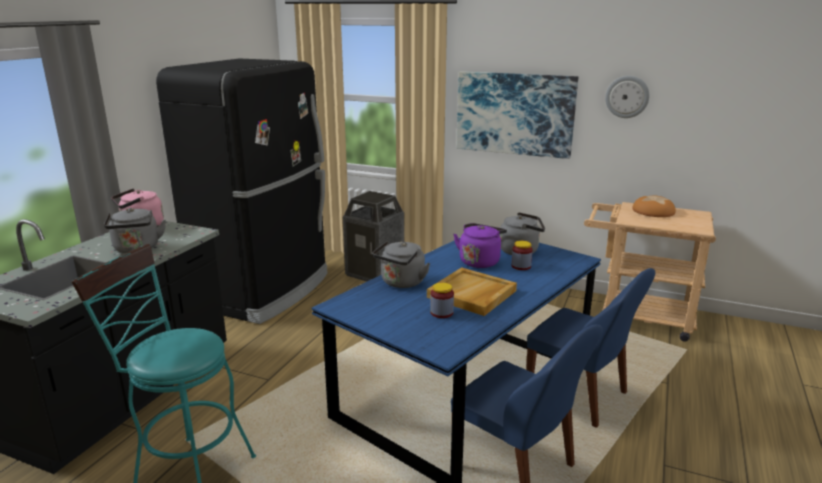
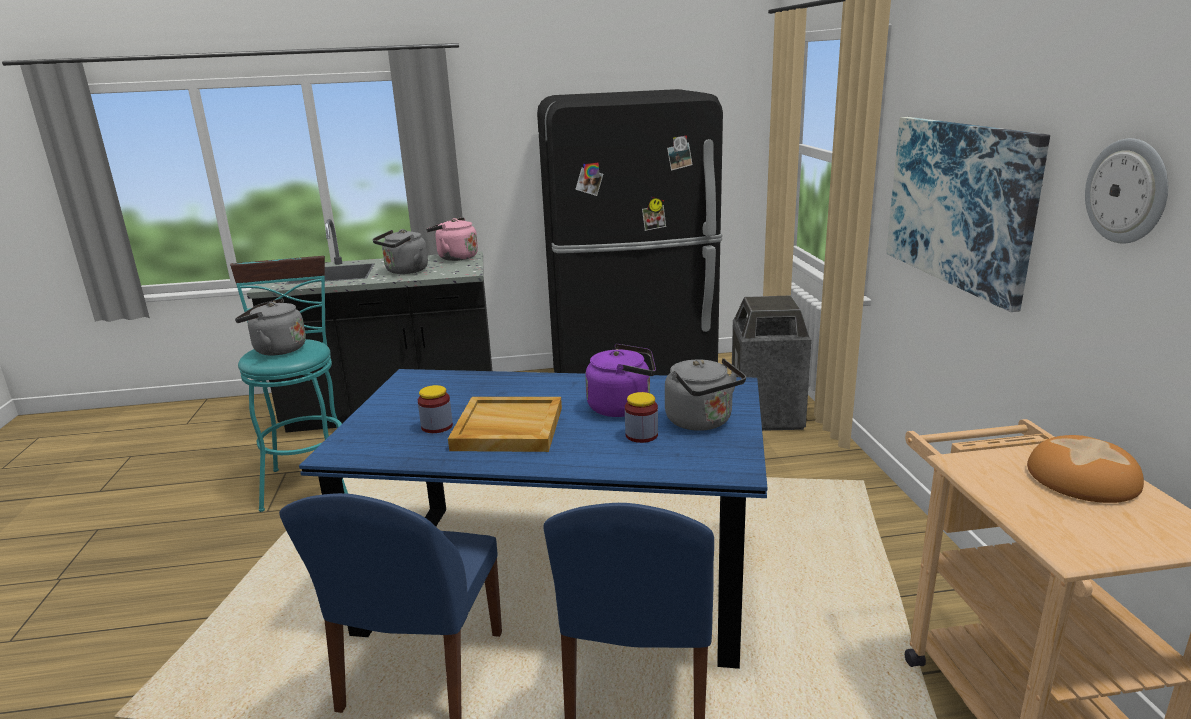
camera: 60 degrees right, 0 degrees up
(401, 283) = (500, 386): grey kettle -> grey kettle (276, 350)

